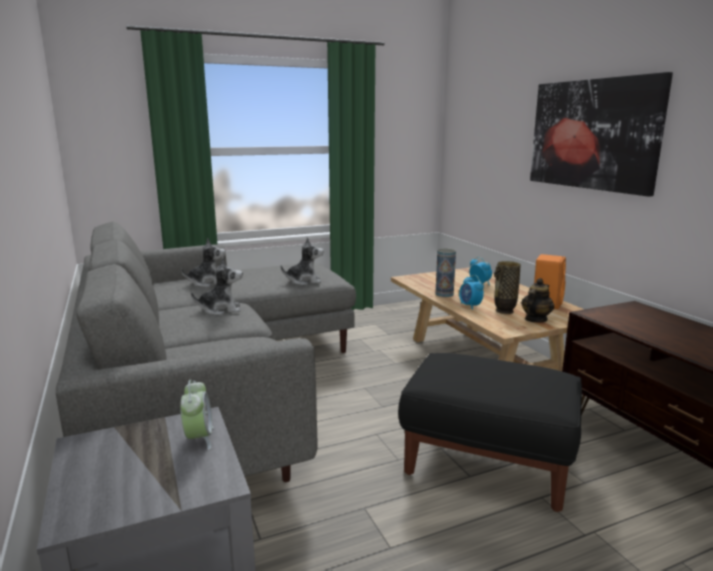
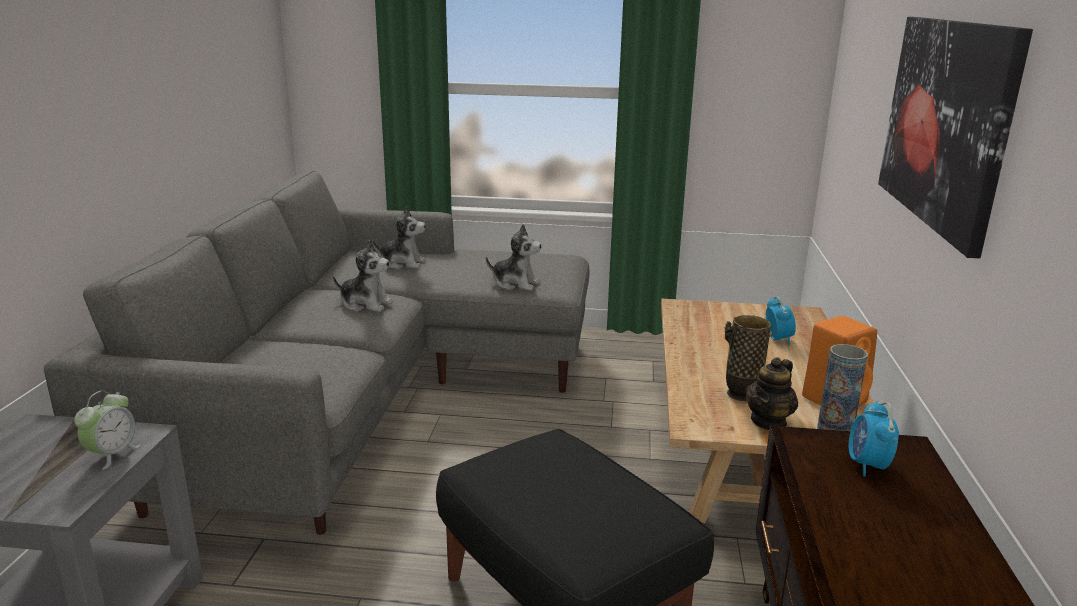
camera: 30 degrees right, 5 degrees up
(444, 294) = (694, 344): vase -> vase (835, 430)
(470, 306) = (702, 373): alarm clock -> alarm clock (867, 465)
(535, 319) = (769, 421): teapot -> teapot turned 150 degrees clockwise

